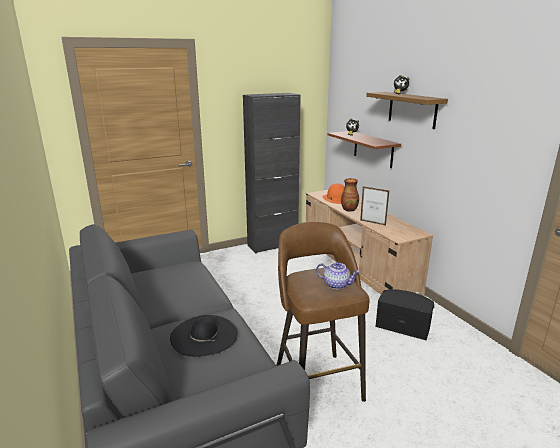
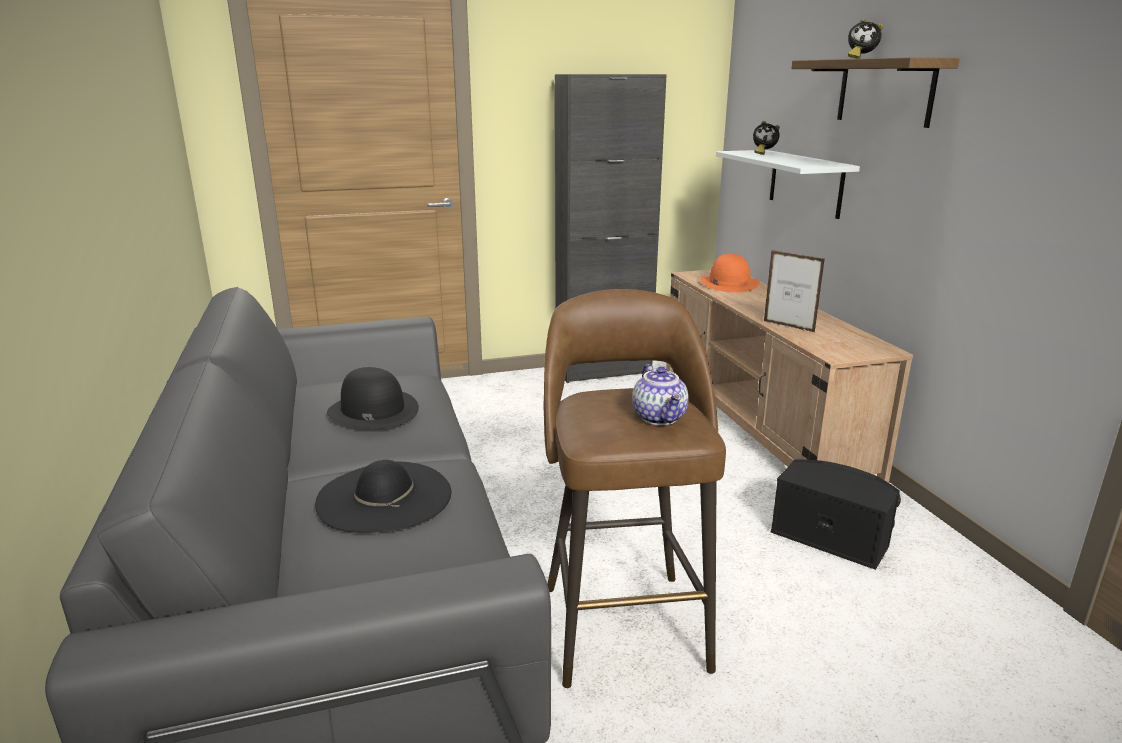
camera: 10 degrees right, 0 degrees up
(178, 286) = (372, 410): none -> black hat
(336, 284) = (660, 417): teapot -> teapot turned 45 degrees clockwise
(349, 209) = (747, 302): vase -> none
(373, 149) = (805, 183): brown shelf -> white shelf

